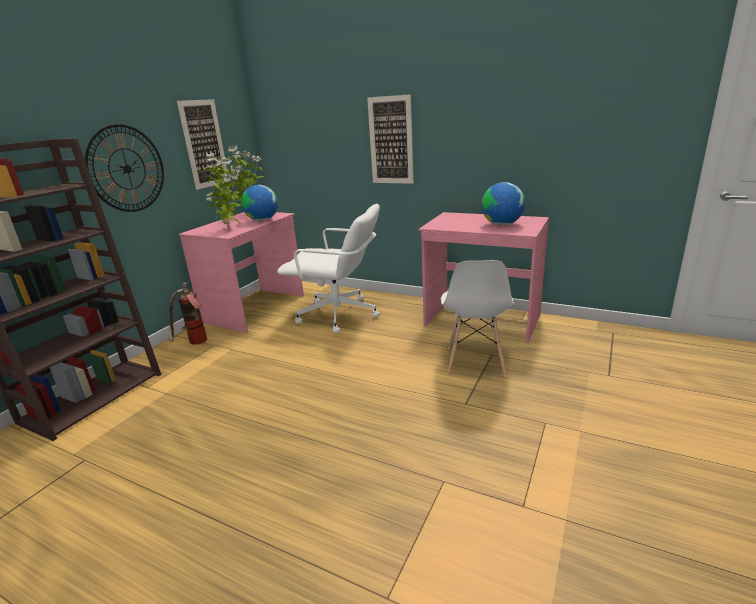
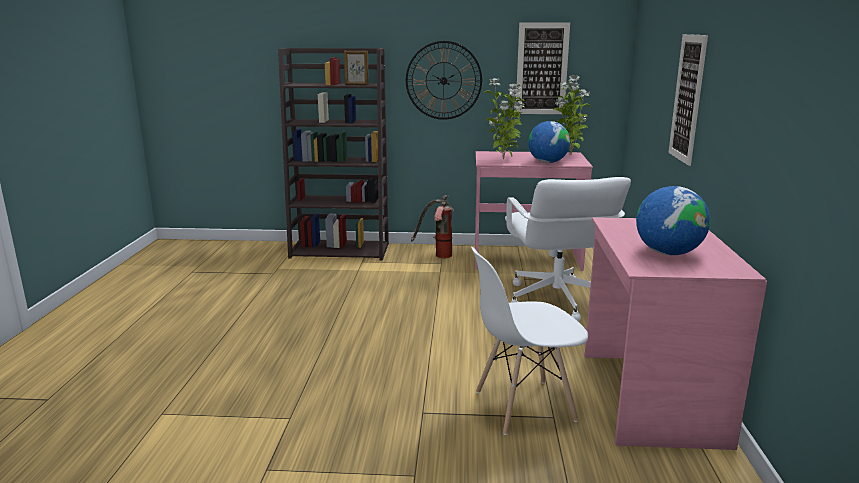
camera: 65 degrees right, 5 degrees down
(53, 189) = (356, 85): none -> picture frame

